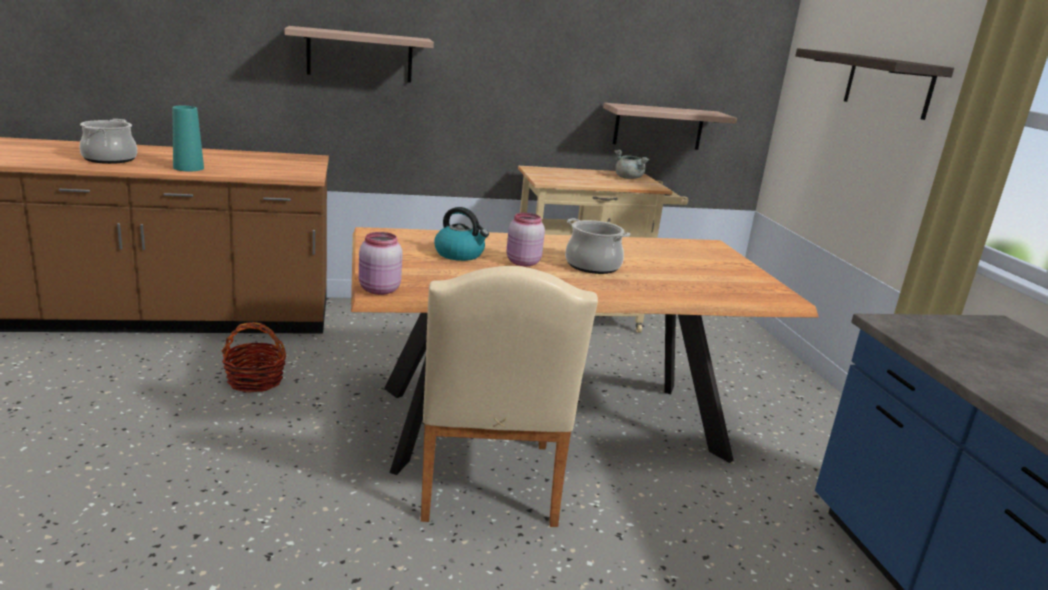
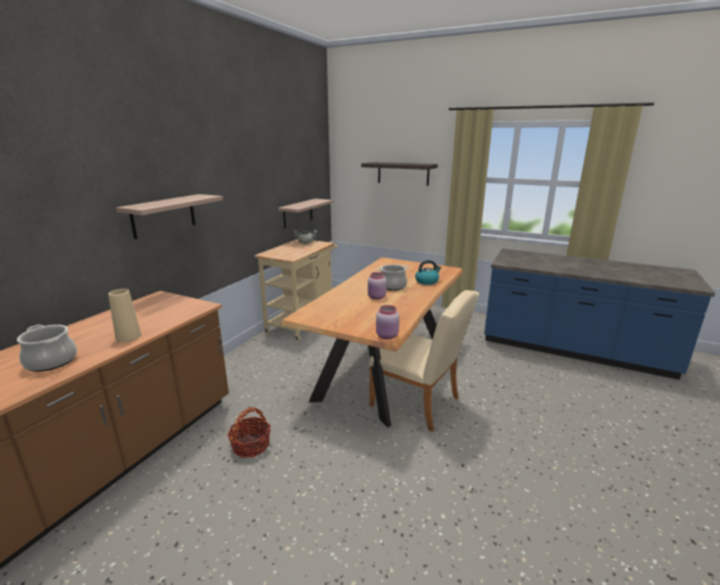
camera: 50 degrees left, 0 degrees up
(188, 168) = (128, 337): turquoise vase -> beige vase
(460, 254) = (353, 306): kettle -> kettle (427, 281)

